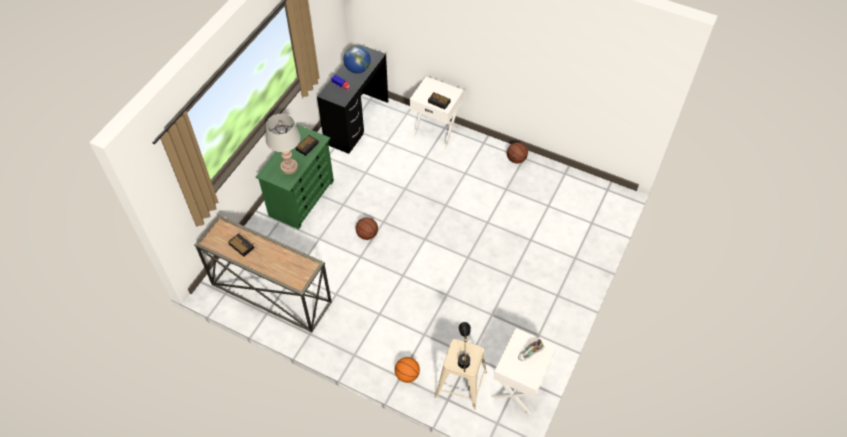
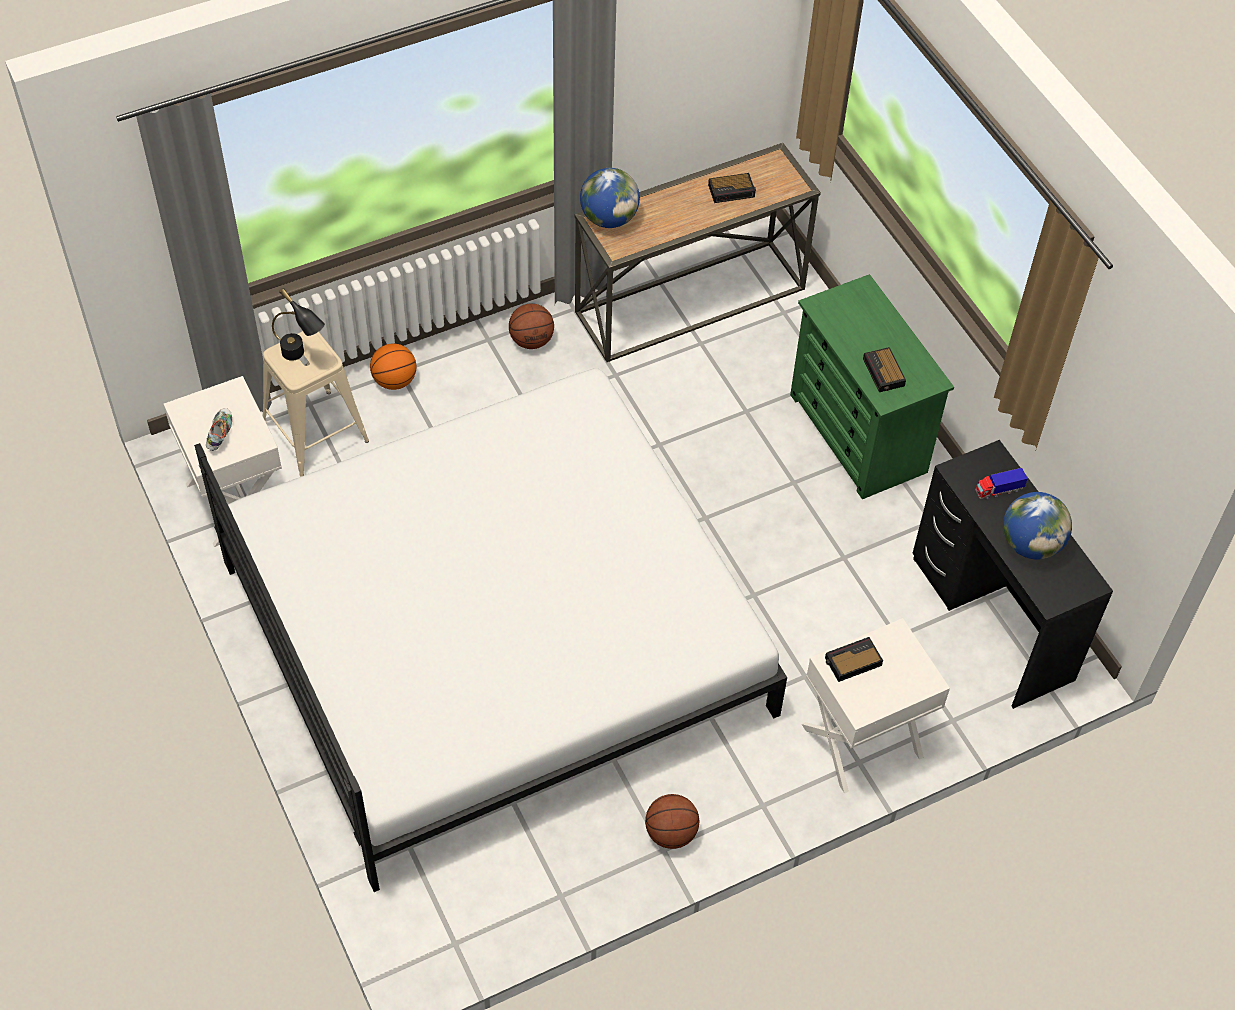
camera: 125 degrees right, 0 degrees up
(289, 167) = (853, 325): grey table lamp -> none
(295, 280) = (609, 218): none -> globe
(367, 234) = (697, 479): basketball -> basketball (532, 340)
(494, 252) = (494, 637): none -> white bed

